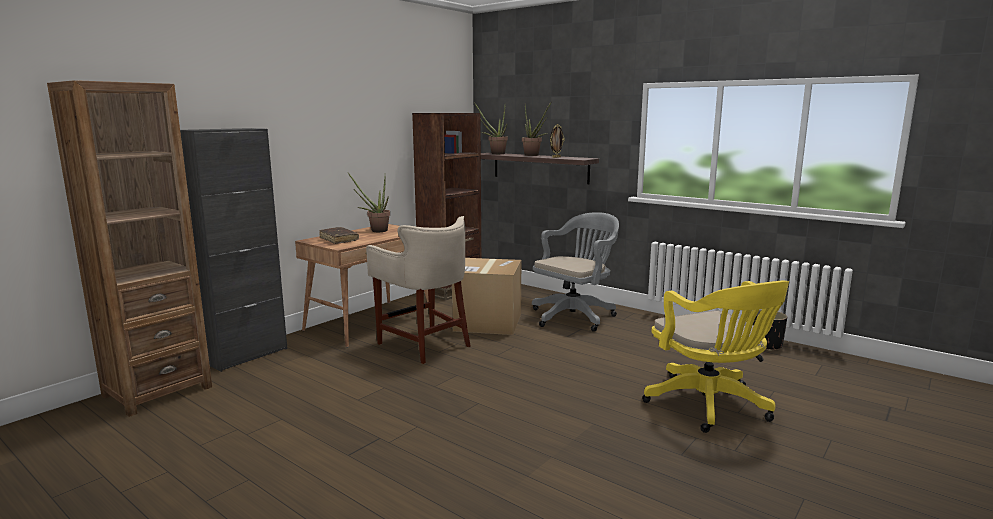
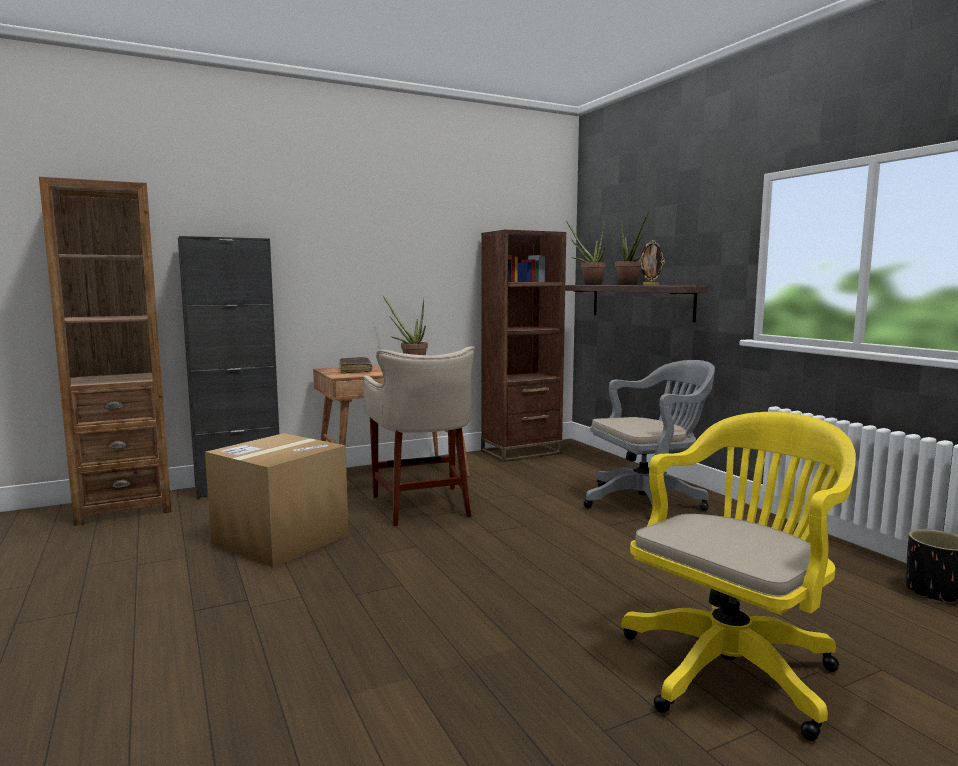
camera: 25 degrees right, 5 degrees down
(488, 322) = (524, 493): cardboard box -> cardboard box (281, 539)
(710, 406) = (733, 666): yellow office chair -> yellow office chair turned 135 degrees counterclockwise

